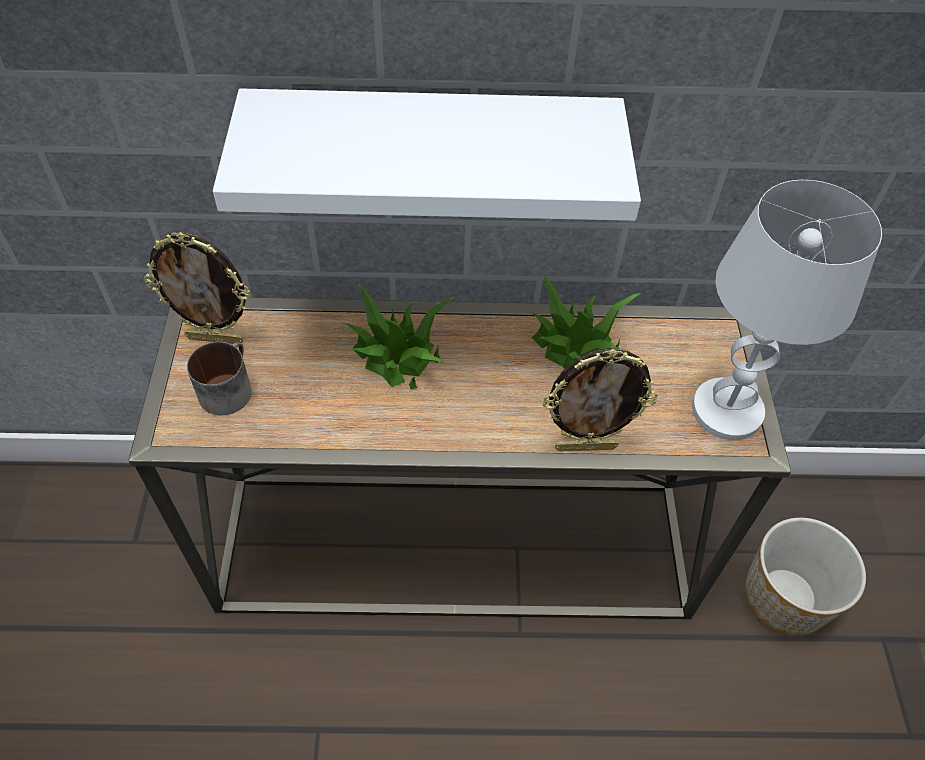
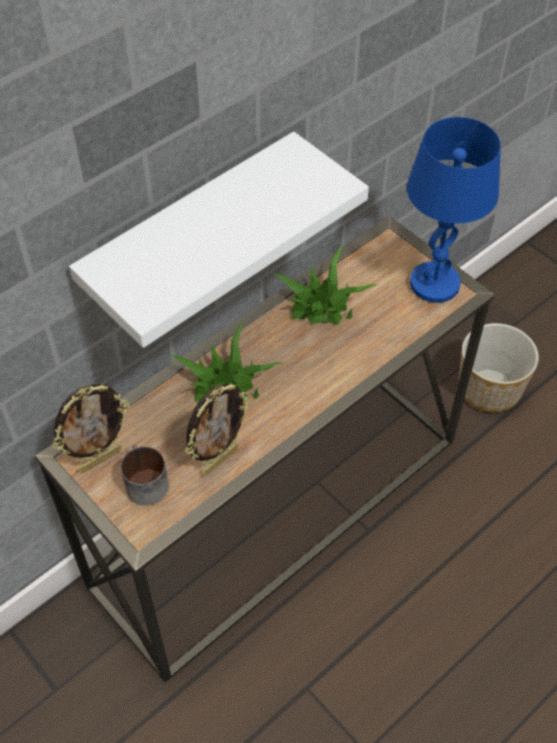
camera: 40 degrees left, 0 degrees up
(586, 446) = (385, 357): picture frame -> picture frame (219, 460)
(726, 411) = (434, 284): white table lamp -> blue table lamp

